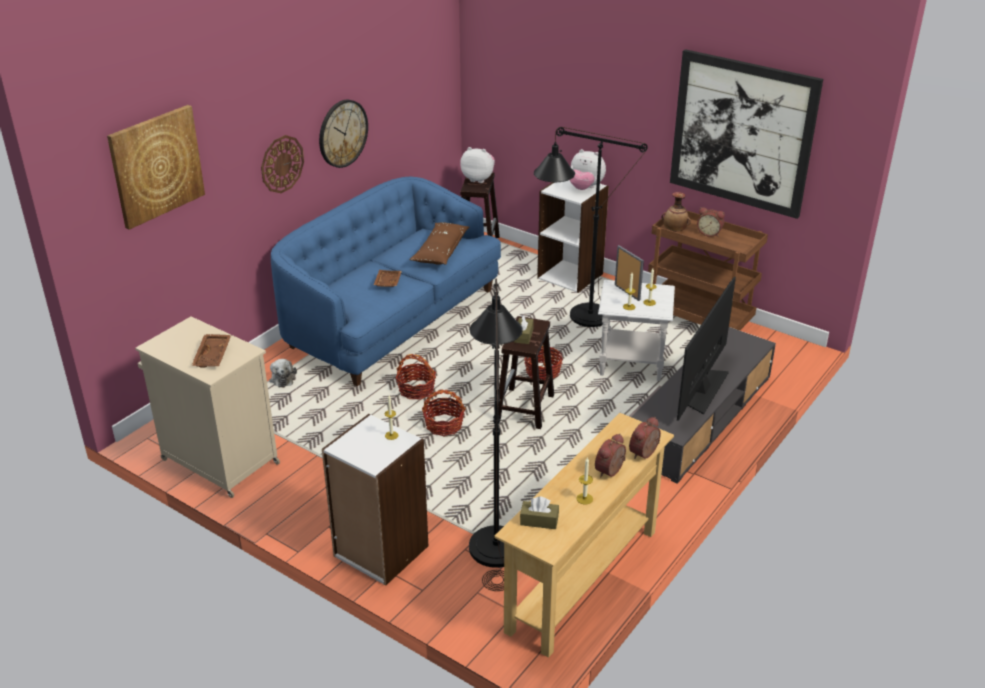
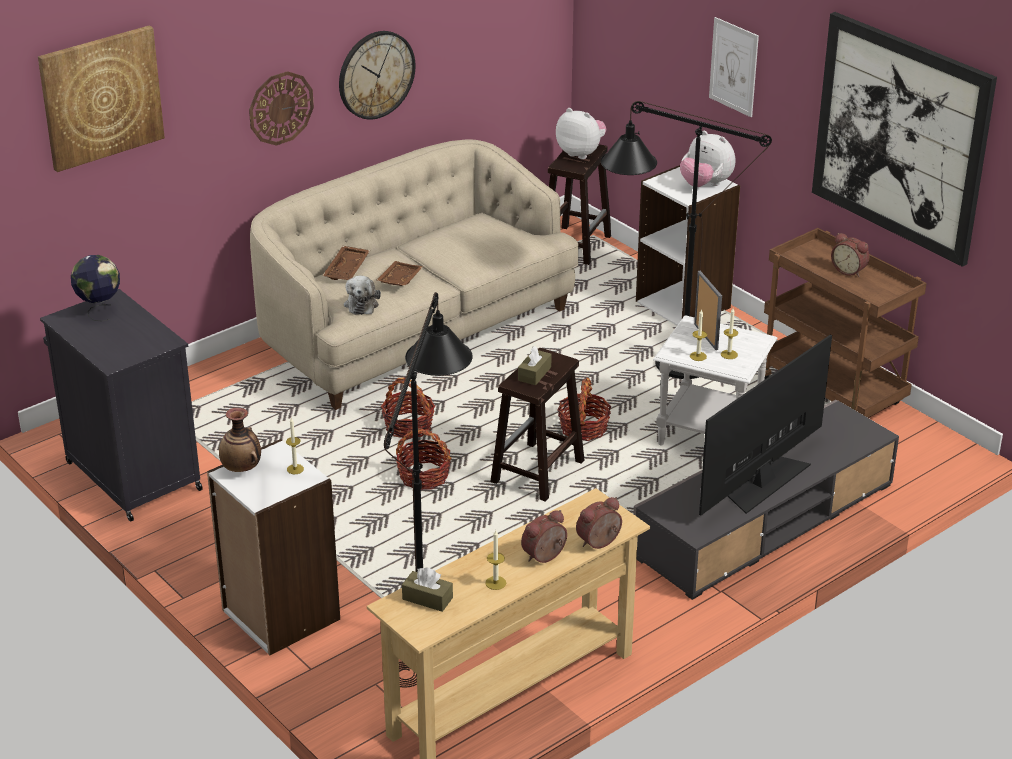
camera: 15 degrees right, 0 degrees up
(182, 335) = (100, 311): none -> globe
(213, 356) = (124, 341): brown tray -> brown tray (347, 270)
(218, 461) = (131, 475): beige cabinet -> black cabinet
(282, 379) = (247, 386): plush toy -> plush toy (361, 304)
(391, 320) = (415, 331): blue sofa -> beige sofa
(440, 251) = (488, 247): brown pillow -> none
(599, 101) = (733, 67): none -> picture
(675, 231) = (802, 261): vase -> vase (242, 469)

